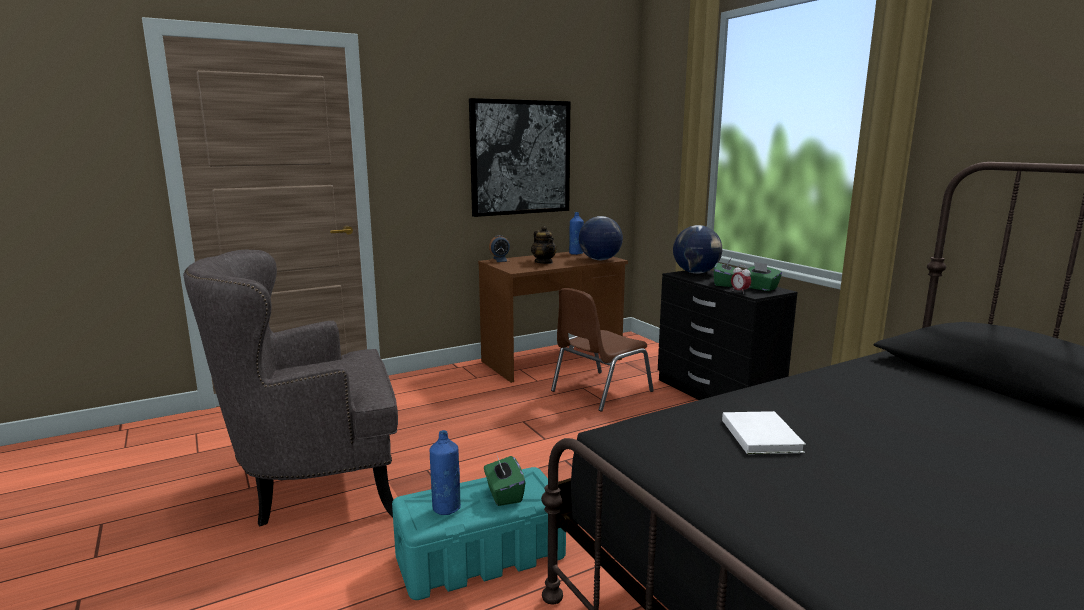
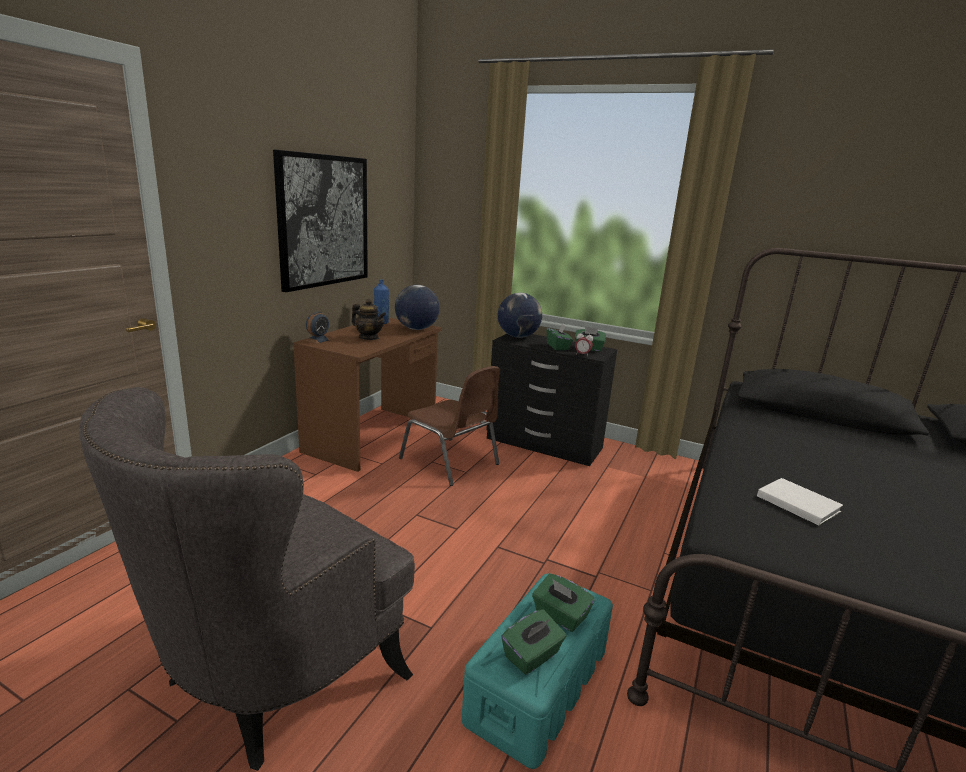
camera: 35 degrees left, 5 degrees up
(446, 508) = (532, 656): blue bottle -> green tissue box
(599, 391) = (450, 462): brown chair -> brown chair turned 60 degrees counterclockwise

